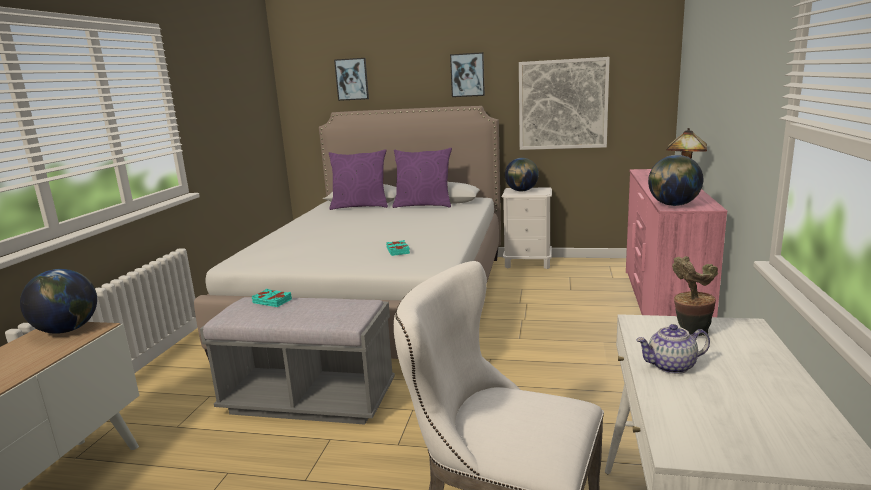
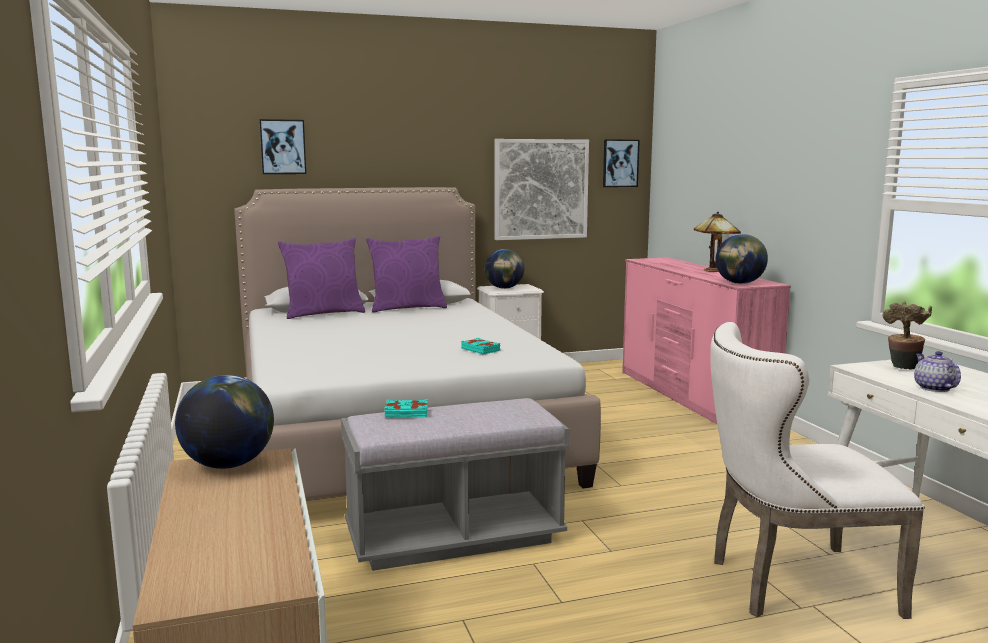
camera: 30 degrees left, 5 degrees down
(467, 75) = (435, 150): picture -> picture (620, 163)
(671, 366) = (933, 388): teapot -> teapot turned 120 degrees clockwise

